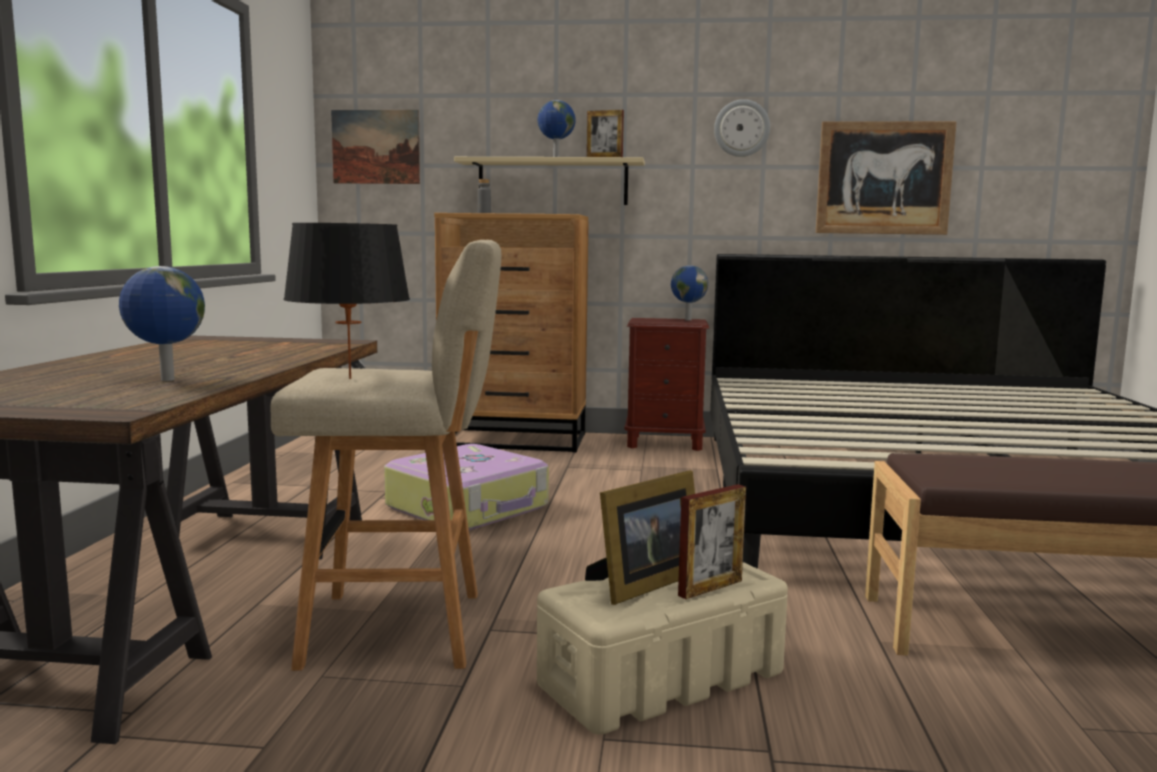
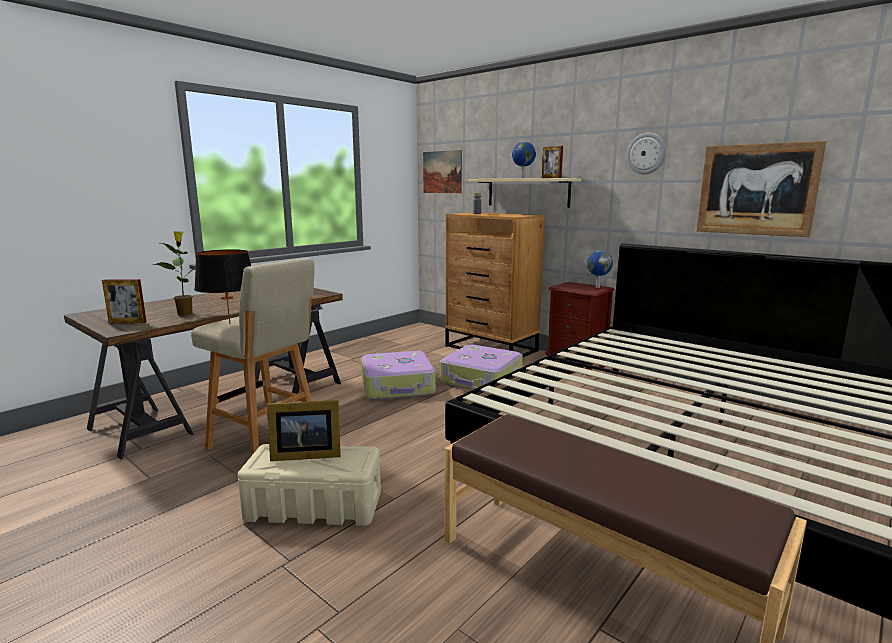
camera: 35 degrees right, 5 degrees up
(166, 380) = (185, 313): globe -> potted plant
(577, 477) = (481, 380): none -> suitcase
(710, 588) = (325, 467): picture frame -> picture frame (127, 322)

